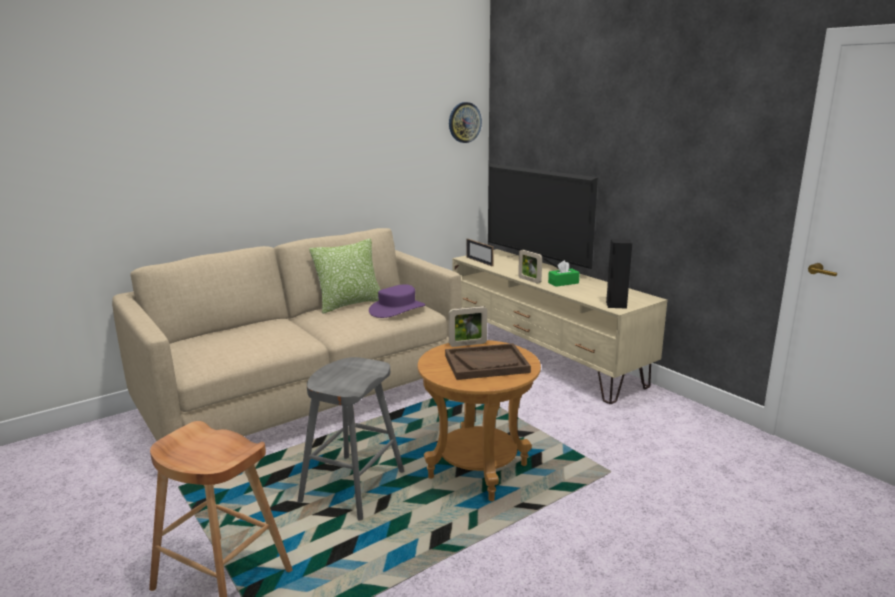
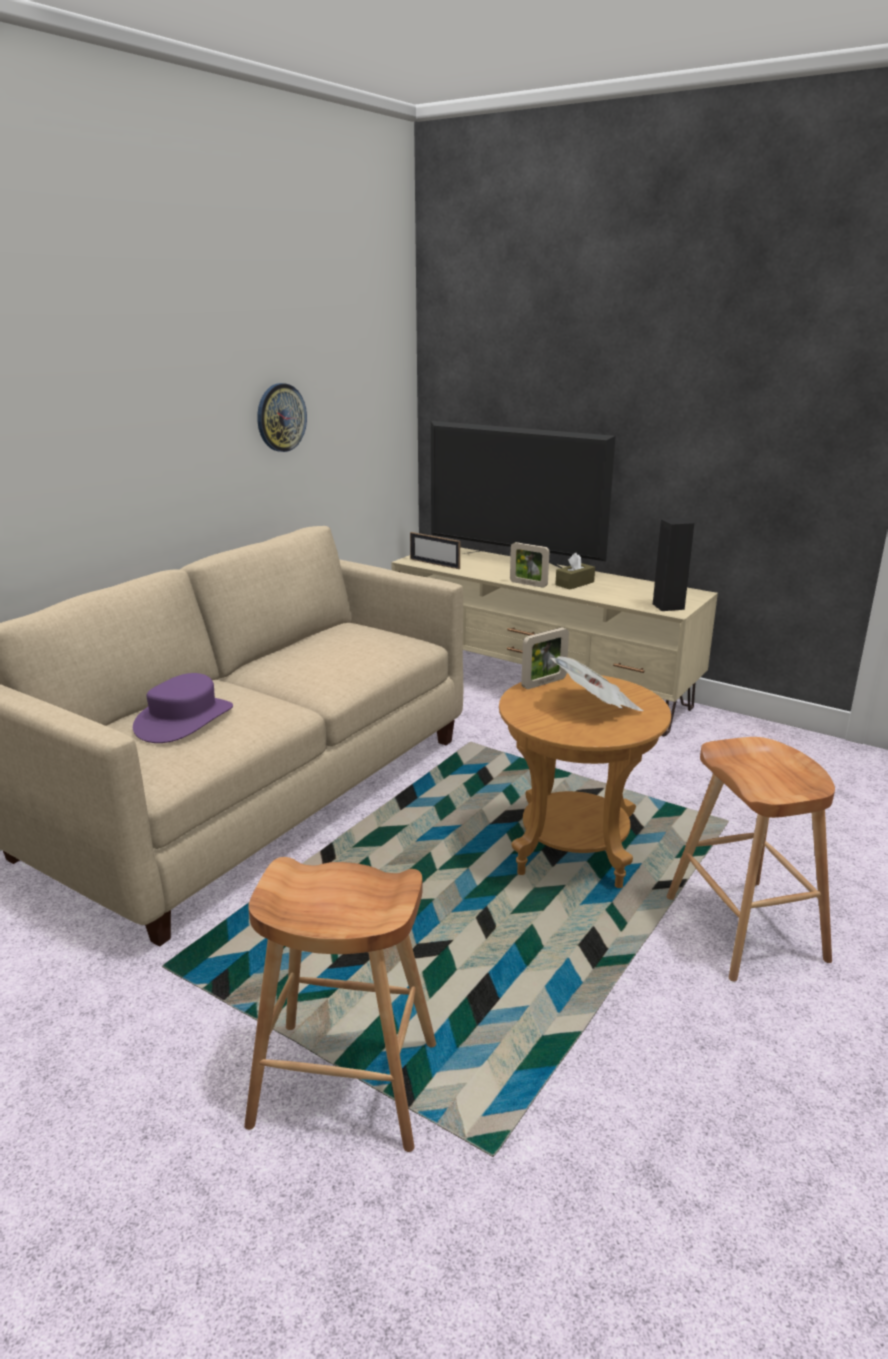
camera: 20 degrees left, 5 degrees up
(349, 304) = (301, 646): pillow -> none
(352, 486) = (426, 908): grey stool -> none
(397, 309) = (380, 645): purple hat -> purple hat (184, 720)
(464, 122) = (391, 360): wall clock -> wall clock (280, 417)
(486, 364) = (595, 706): brown tray -> newspaper
(562, 548) = (744, 927): none -> brown stool
(563, 283) = (574, 583): green tissue box -> brown tissue box

